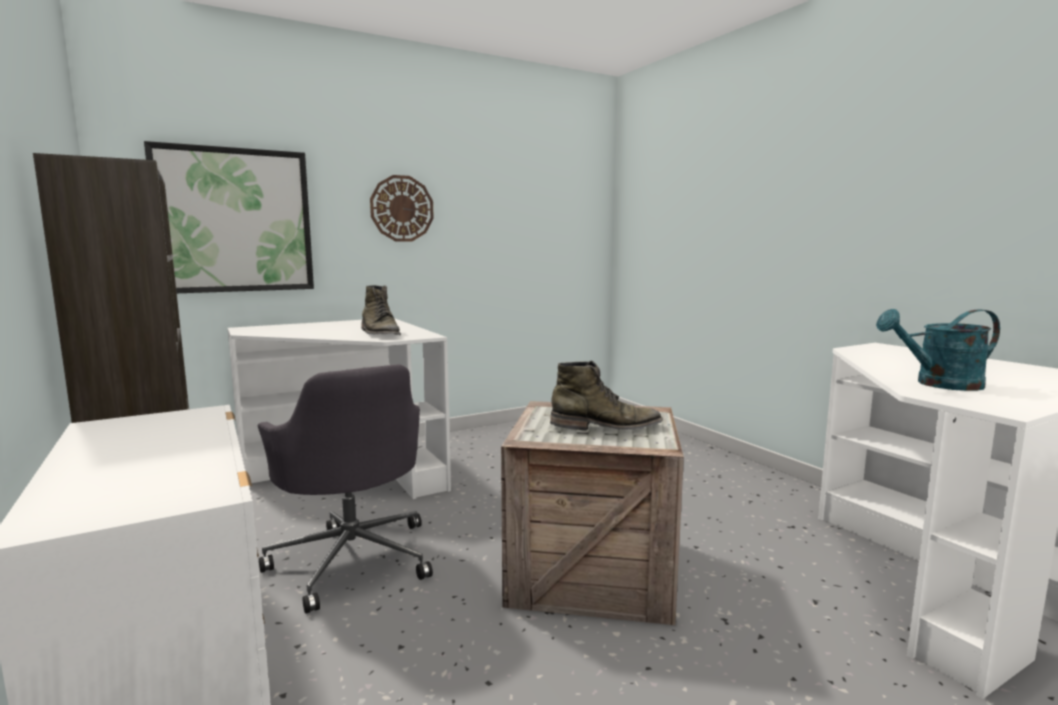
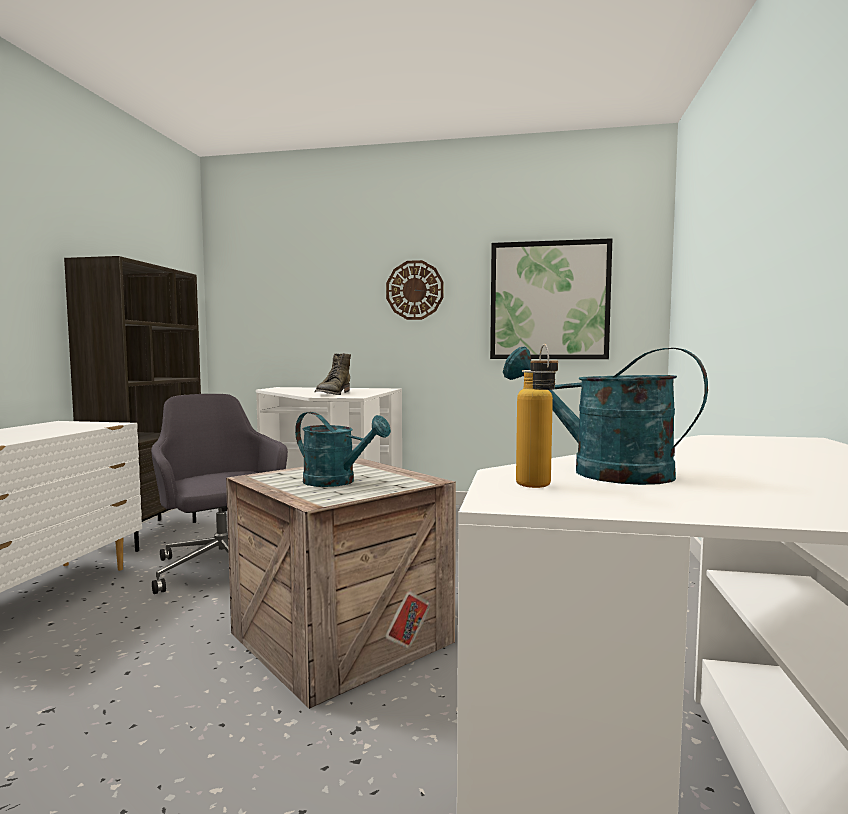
camera: 40 degrees right, 5 degrees down
(235, 221) = (286, 306): picture -> picture (549, 301)
(353, 558) = (222, 567): grey office chair -> grey office chair turned 135 degrees clockwise
(606, 427) = (337, 482): green boot -> turquoise watering can
(976, 401) = (537, 488): none -> bottle

